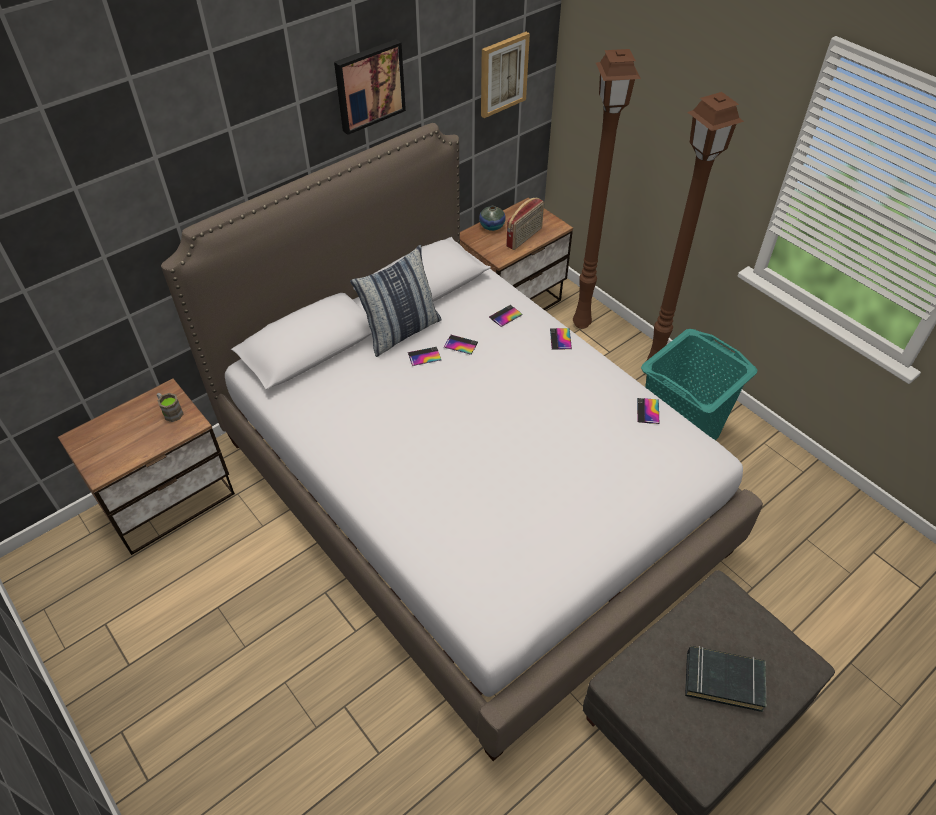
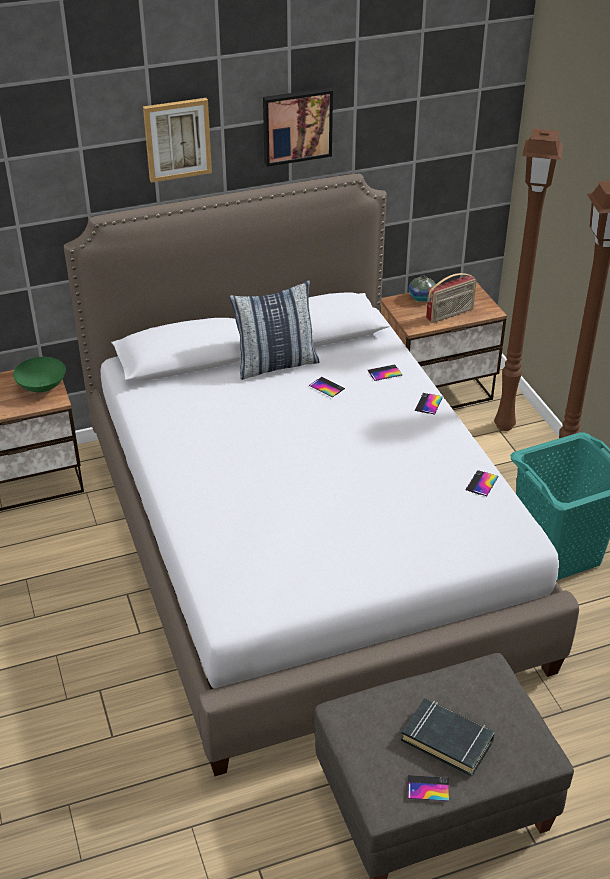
camera: 20 degrees right, 10 degrees down
(170, 412) = (41, 387): brown mug -> green bowl
(424, 356) = (286, 389): phone -> phone (428, 788)
(503, 74) = (449, 143): picture -> picture (177, 139)

